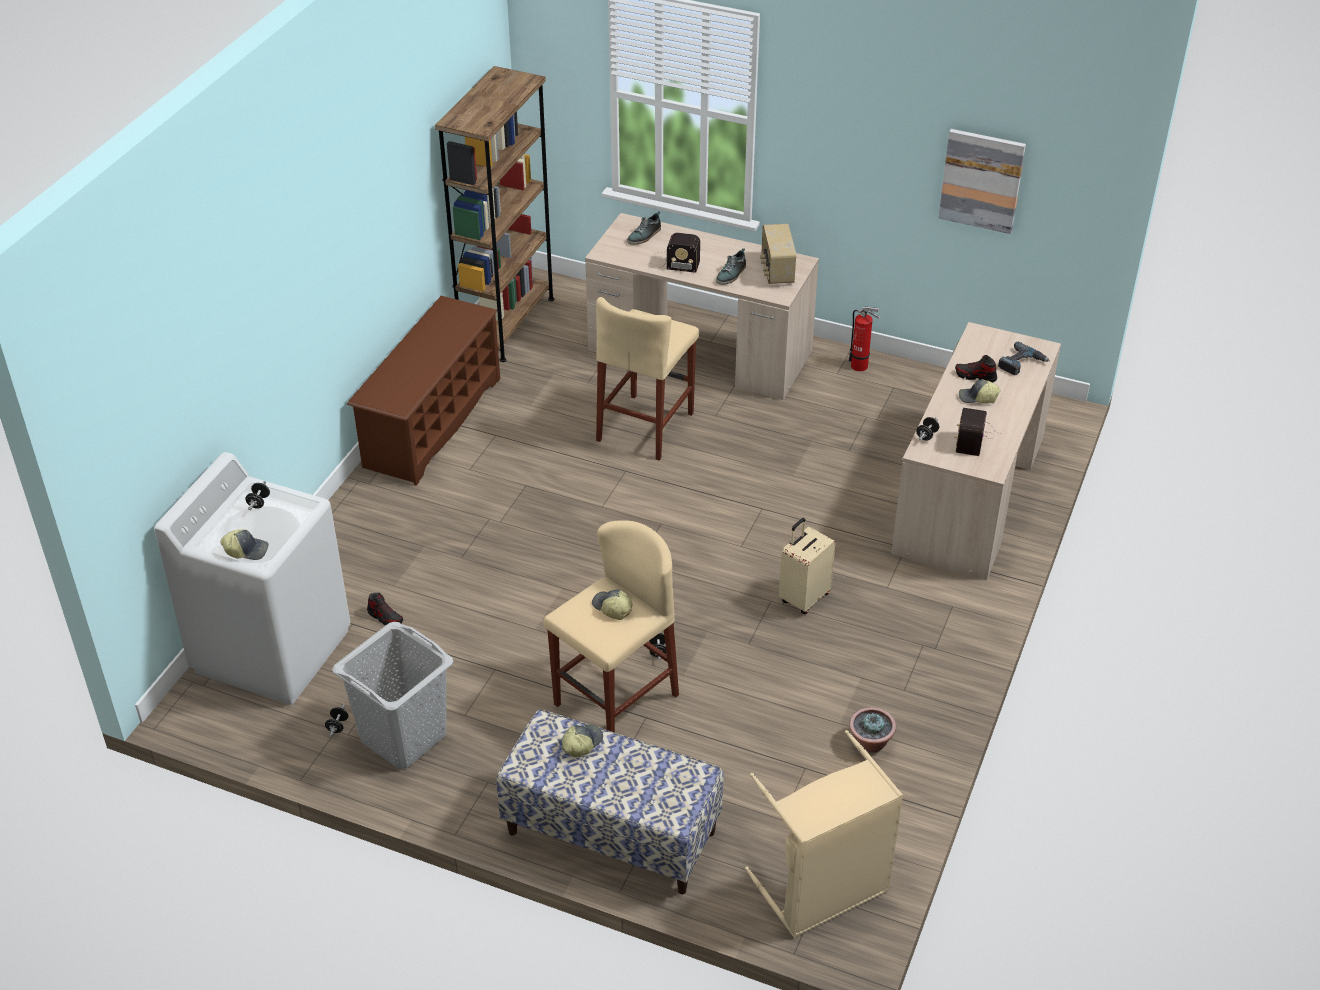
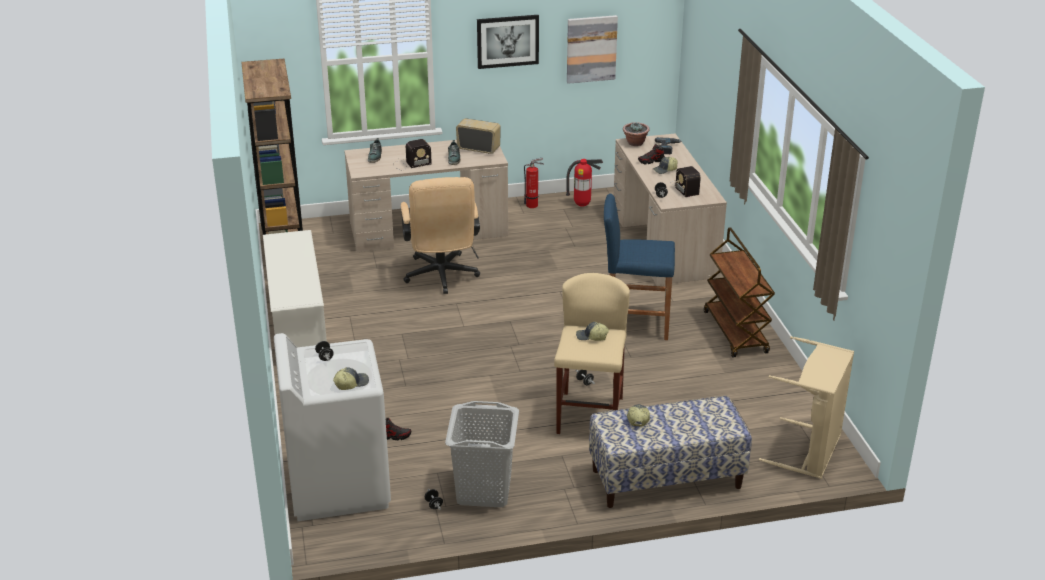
camera: 35 degrees left, 10 degrees down
(432, 422) = (297, 324): brown shoe rack -> white shoe rack
(645, 427) = (441, 277): beige stool -> beige office chair
(776, 271) = (478, 149): radio -> radio turned 150 degrees clockwise
(803, 597) = (634, 323): beige suitcase -> blue stool
(860, 134) = (507, 41): none -> picture
(870, 743) = (751, 374): potted plant -> potted plant (635, 143)
(918, 672) = (736, 333): none -> brown cart
(923, 391) = (582, 205): none -> fire extinguisher

